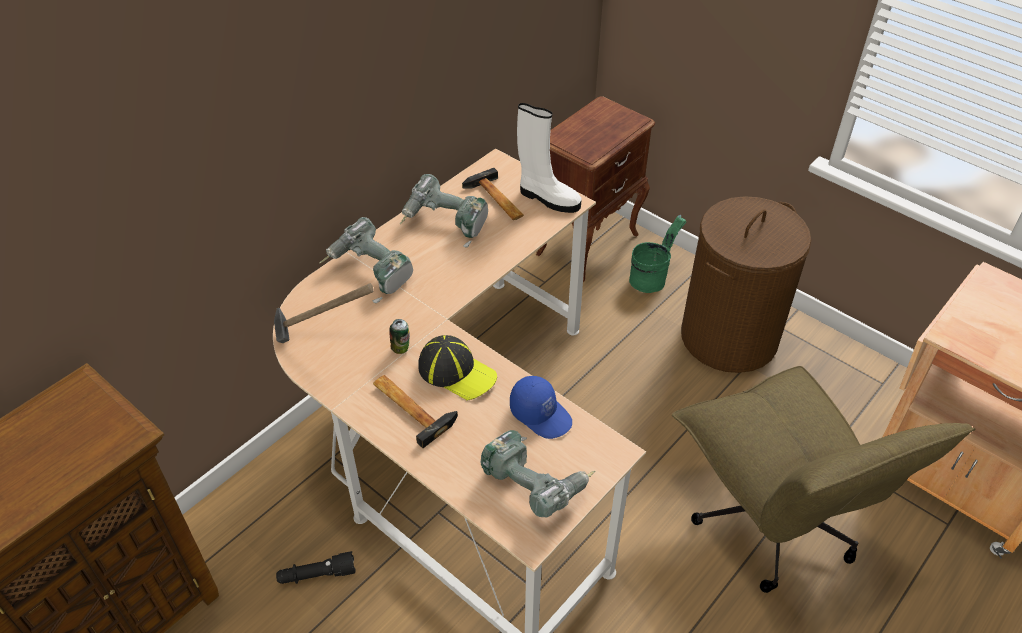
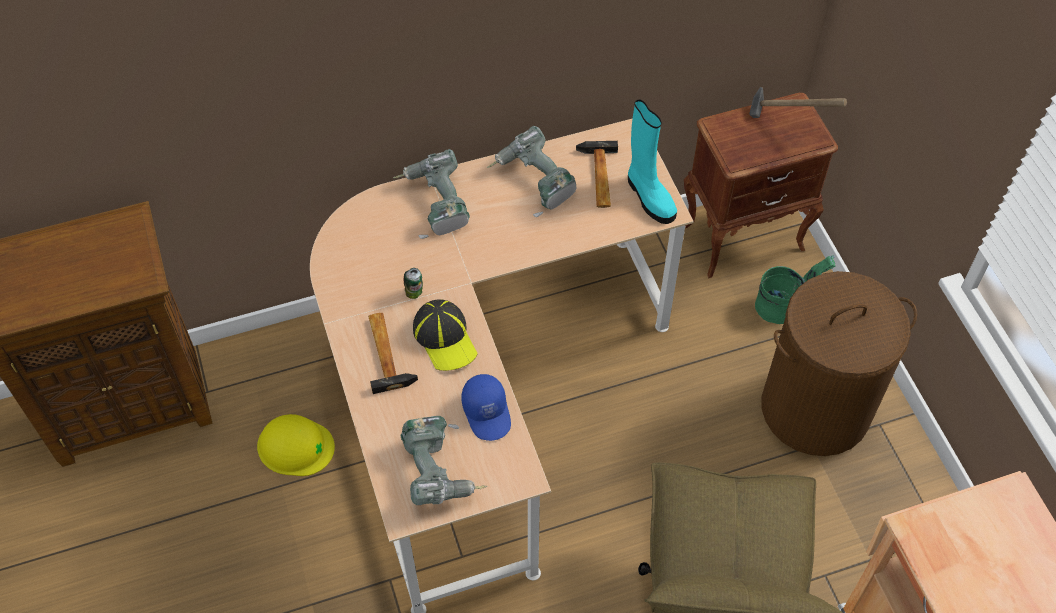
camera: 30 degrees right, 10 degrees up
(317, 575) = (295, 446): black flashlight -> yellow hard hat
(322, 332) = (360, 247): hammer -> hammer (788, 122)
(547, 198) = (649, 197): white boot -> turquoise boot

